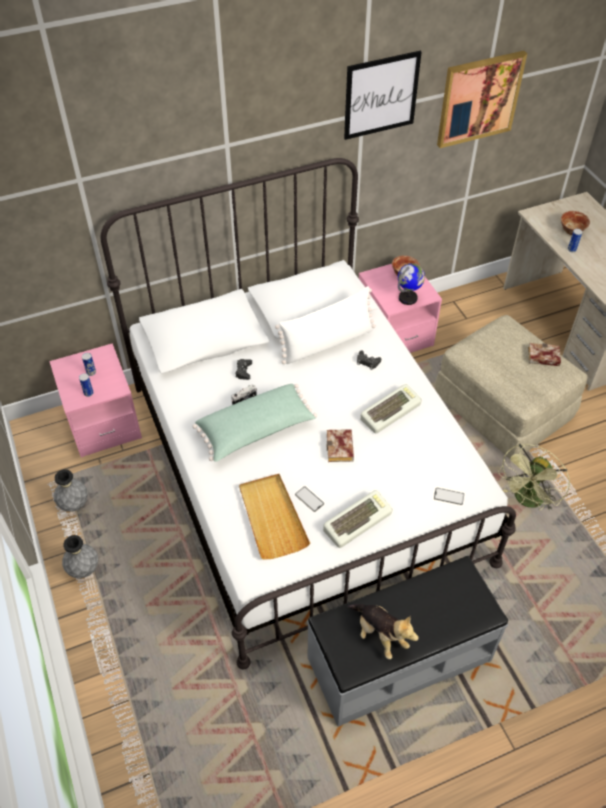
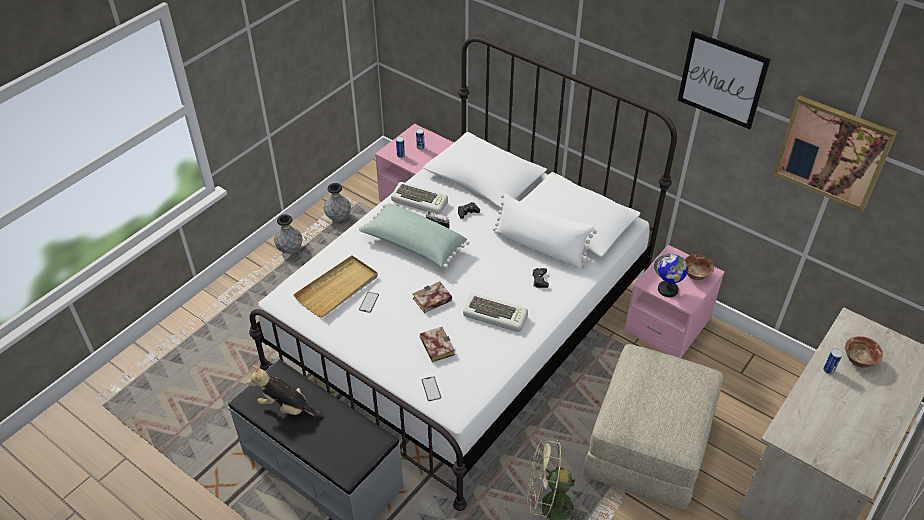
camera: 60 degrees right, 5 degrees down
(357, 520) = (367, 338): keyboard -> keyboard (420, 201)
(380, 635) = (287, 407): plush toy -> plush toy turned 90 degrees clockwise
(542, 357) = (681, 418): book -> book (435, 346)

